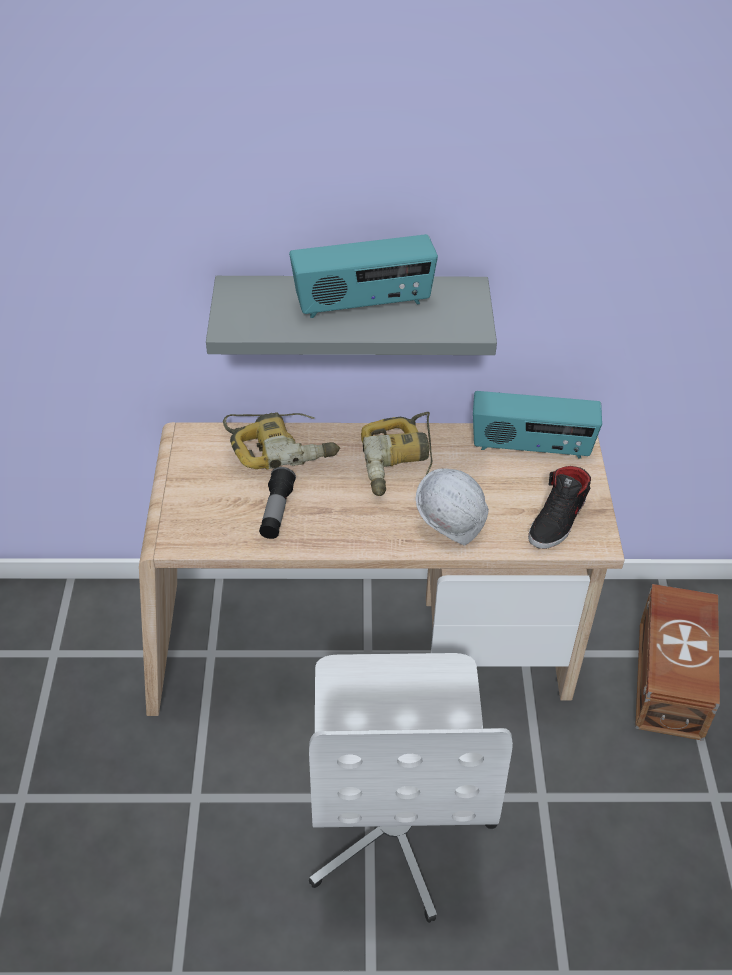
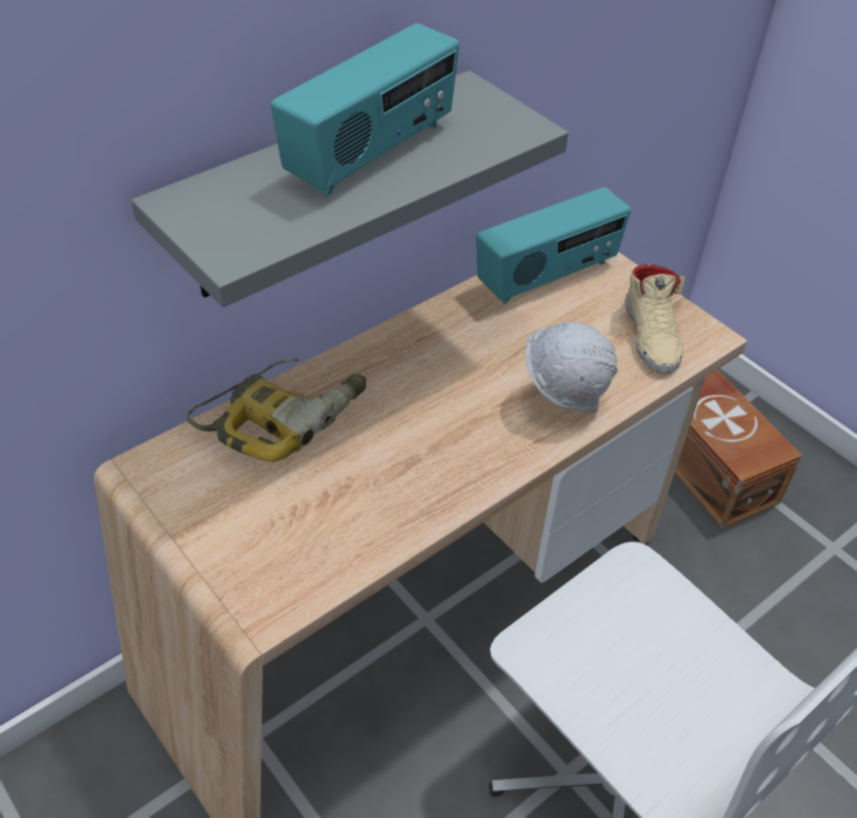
camera: 40 degrees left, 0 degrees up
(276, 511) = (358, 496): flashlight -> none
(399, 462) = (435, 360): power drill -> none
(558, 520) = (652, 335): black shoe -> beige shoe

